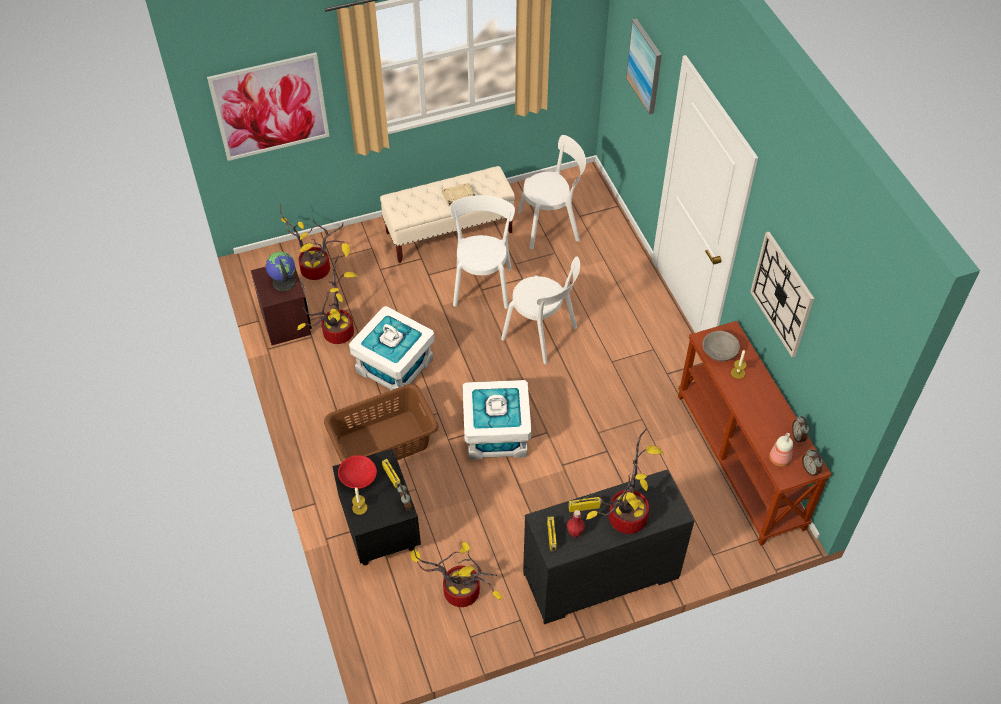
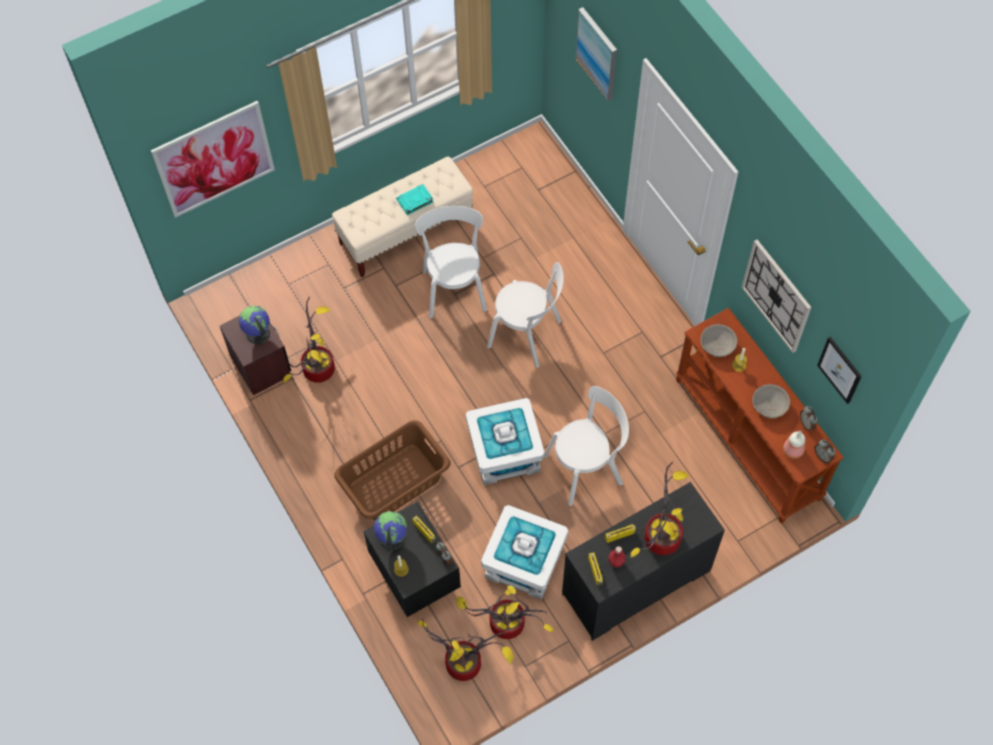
camera: 10 degrees left, 10 degrees up
(318, 269) = (278, 298): potted plant -> potted plant (466, 662)
(358, 477) = (391, 538): red bowl -> globe
(394, 366) = (385, 396): white storage box -> white storage box (524, 562)
(458, 196) = (414, 201): beige book -> turquoise book
(552, 225) = (511, 206): white chair -> white chair (587, 467)
(762, 413) = (769, 405): none -> grey bowl
(836, 368) = (840, 370): none -> picture

